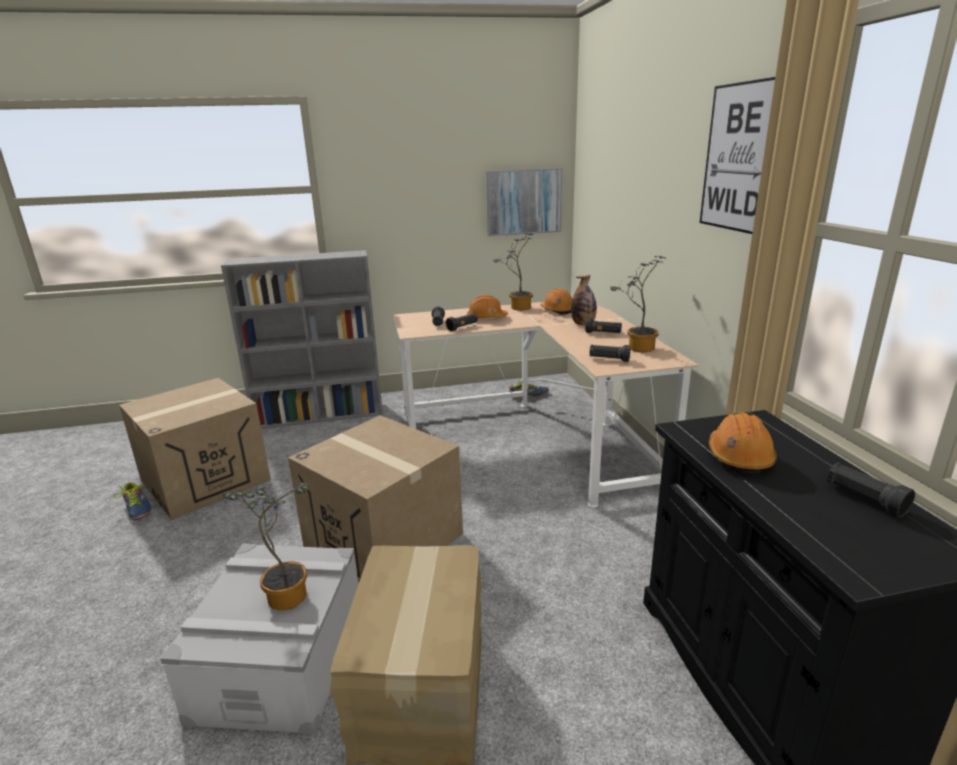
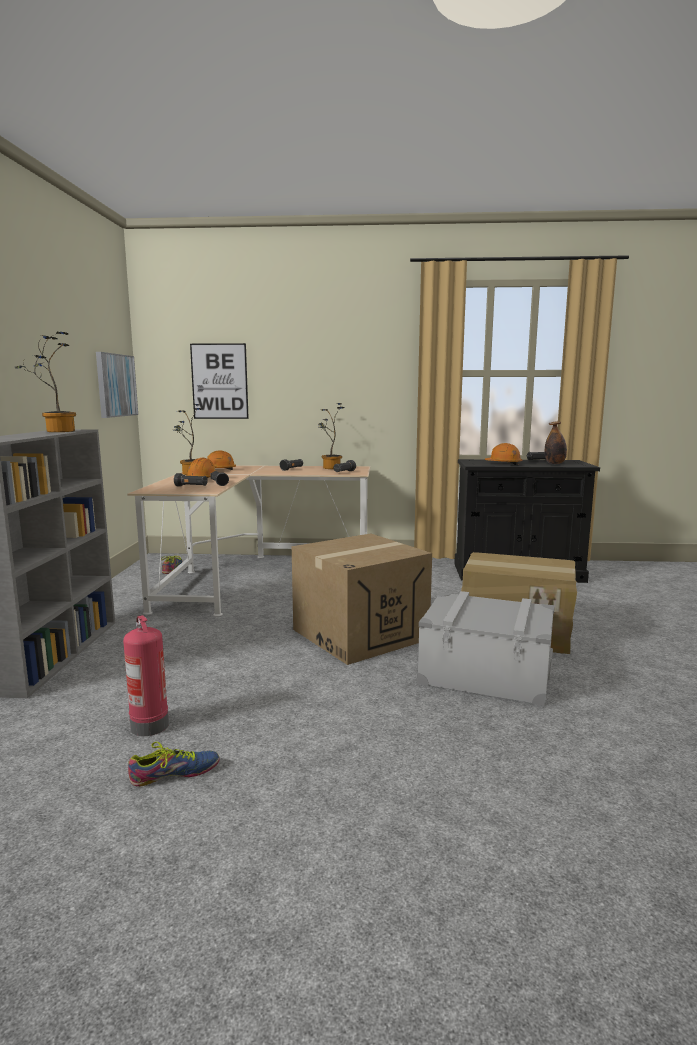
camera: 75 degrees left, 10 degrees down
(205, 480) = (148, 725): cardboard box -> fire extinguisher
(285, 593) = (486, 608): potted plant -> potted plant (56, 431)
(583, 324) = (264, 469): bottle -> bottle (555, 463)
(739, 158) = (379, 343): picture -> picture (219, 381)

